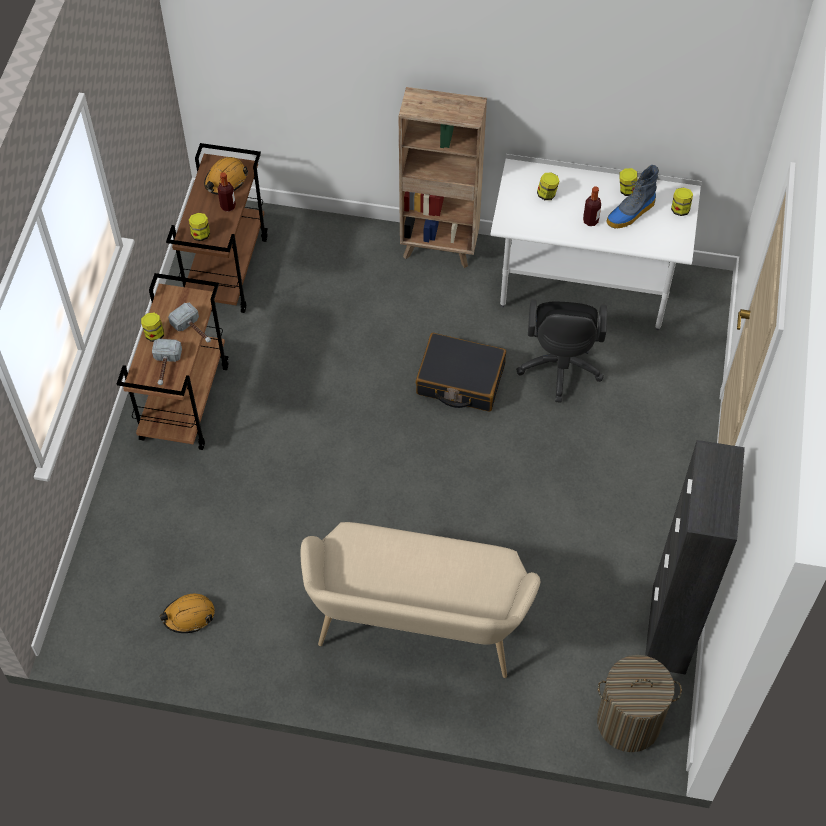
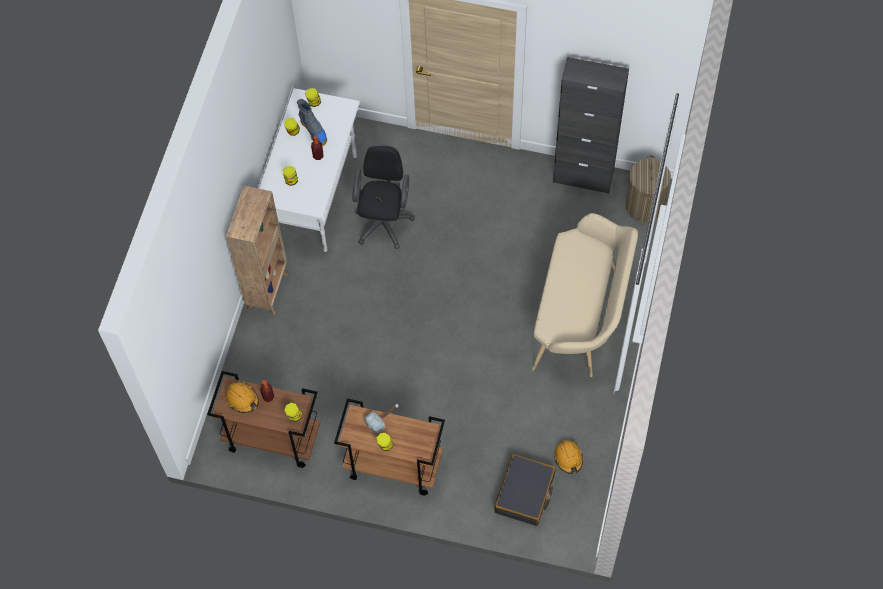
camera: 85 degrees left, 5 degrees up
(165, 367) = (415, 436): hammer -> none
(460, 380) = (388, 282): black suitcase -> black suitcase (525, 494)
(559, 369) = (384, 220): black office chair -> black office chair turned 90 degrees counterclockwise

